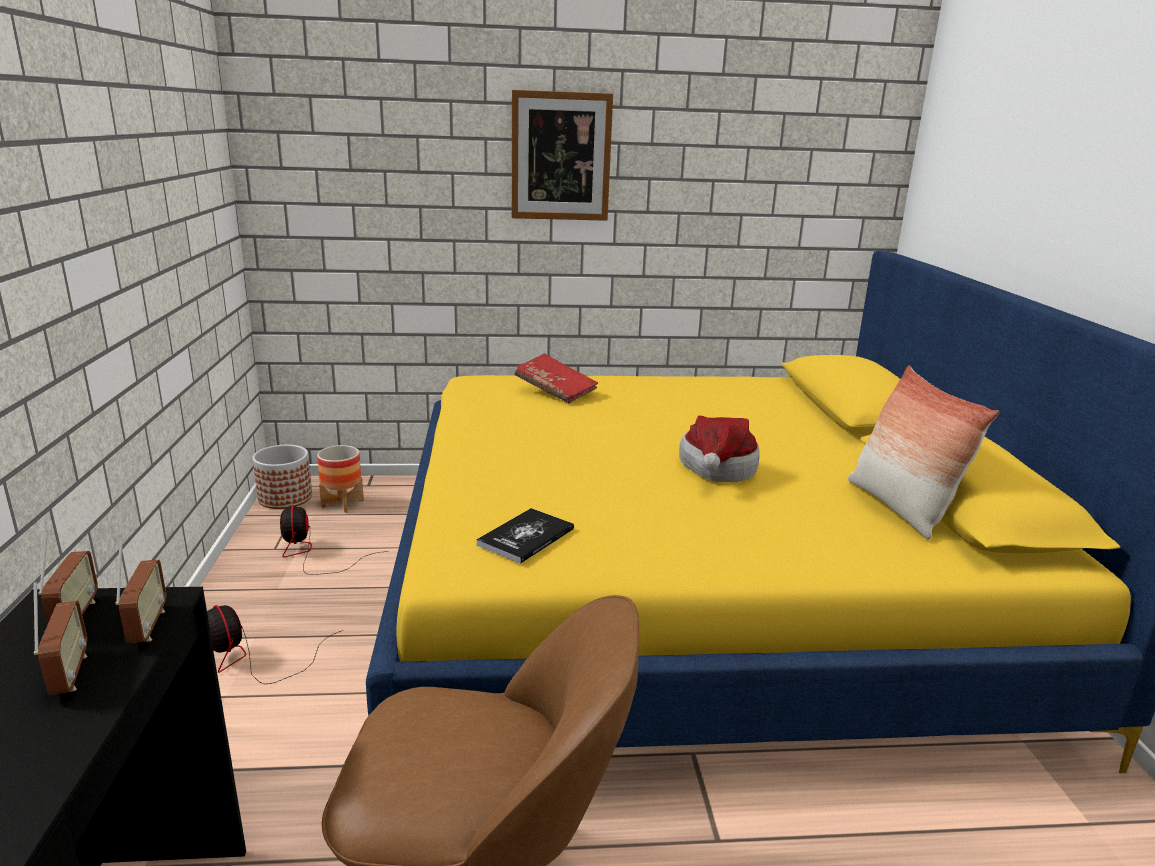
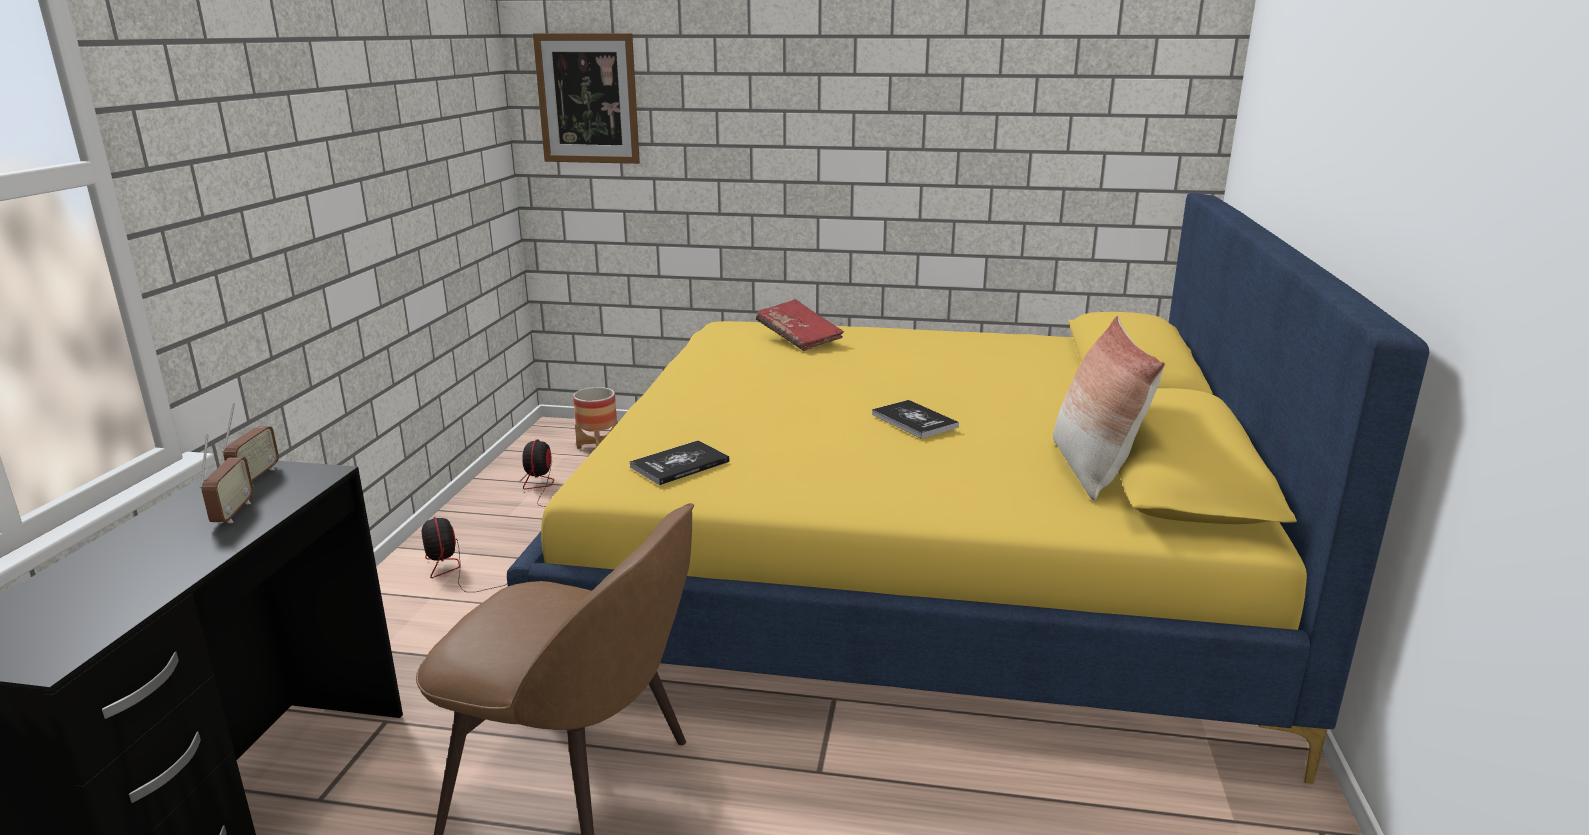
camera: 15 degrees right, 0 degrees up
(147, 626) = (302, 489): radio -> none
(285, 497) = (547, 437): planter -> none
(561, 157) = (827, 91): picture -> picture (588, 99)
(716, 469) = (914, 421): hat -> book

